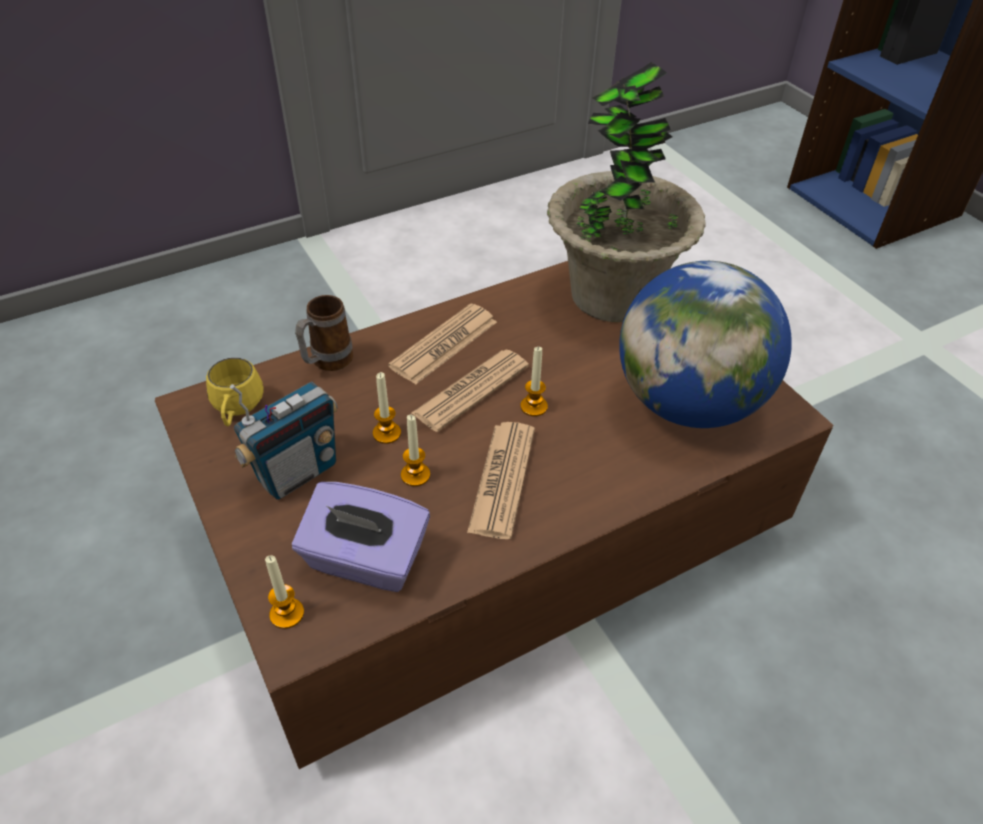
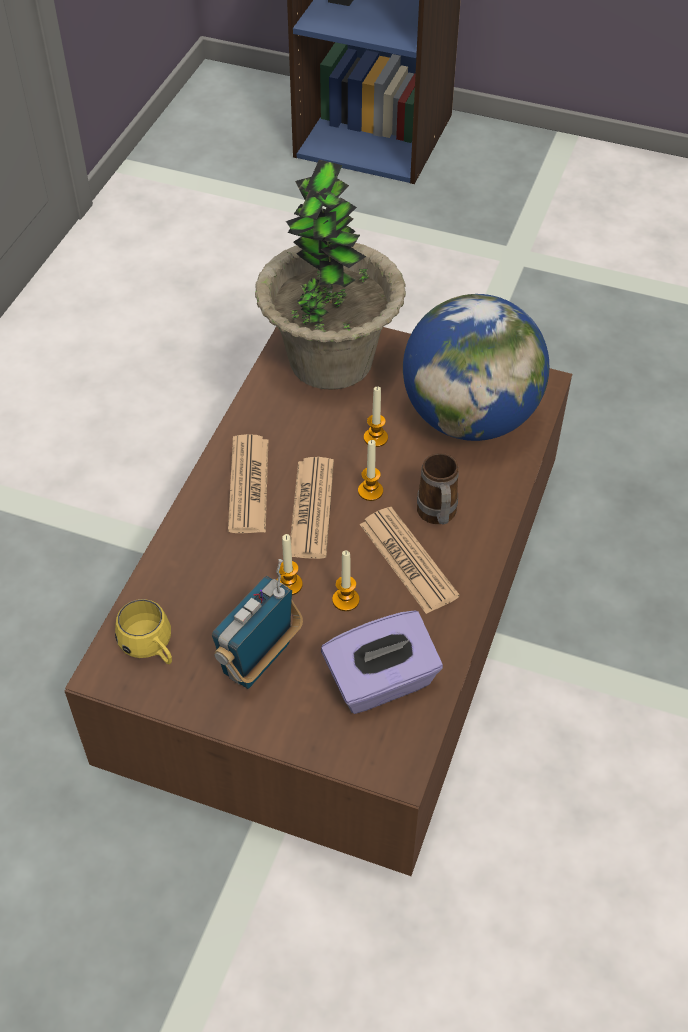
camera: 40 degrees left, 5 degrees up
(287, 614) = (372, 755): candle -> candle (375, 438)
(297, 472) = (258, 660): radio -> radio turned 150 degrees counterclockwise
(326, 363) = (174, 562): mug -> mug (437, 517)

